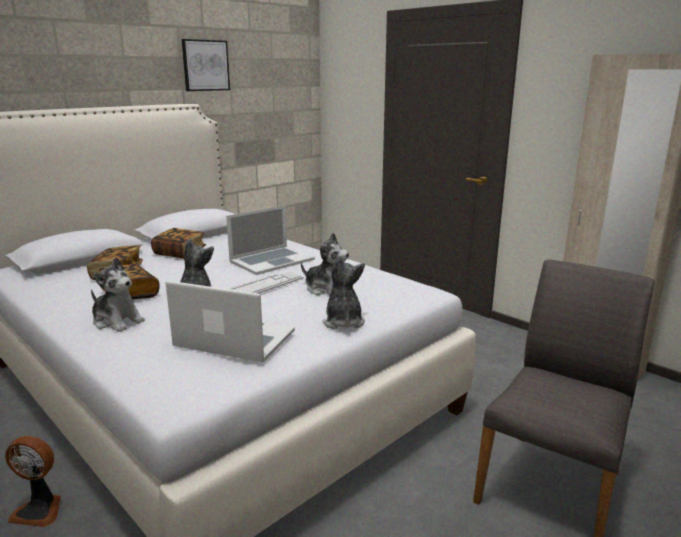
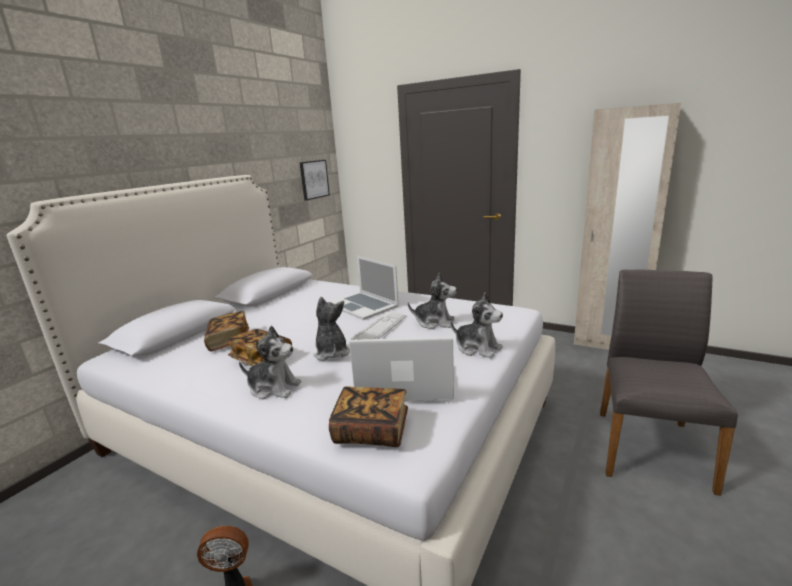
camera: 15 degrees left, 0 degrees up
(180, 253) = (272, 312): book -> book (371, 431)
(205, 65) = (249, 139): picture -> picture (314, 179)
(271, 260) = (362, 305): laptop -> laptop turned 105 degrees clockwise
(343, 321) = (477, 348): plush toy -> plush toy turned 150 degrees clockwise

